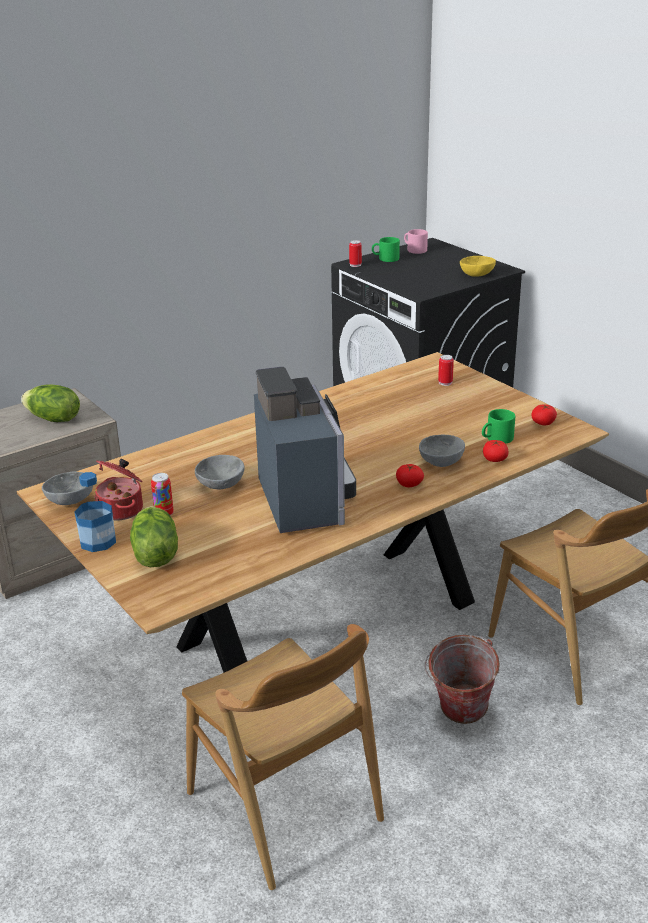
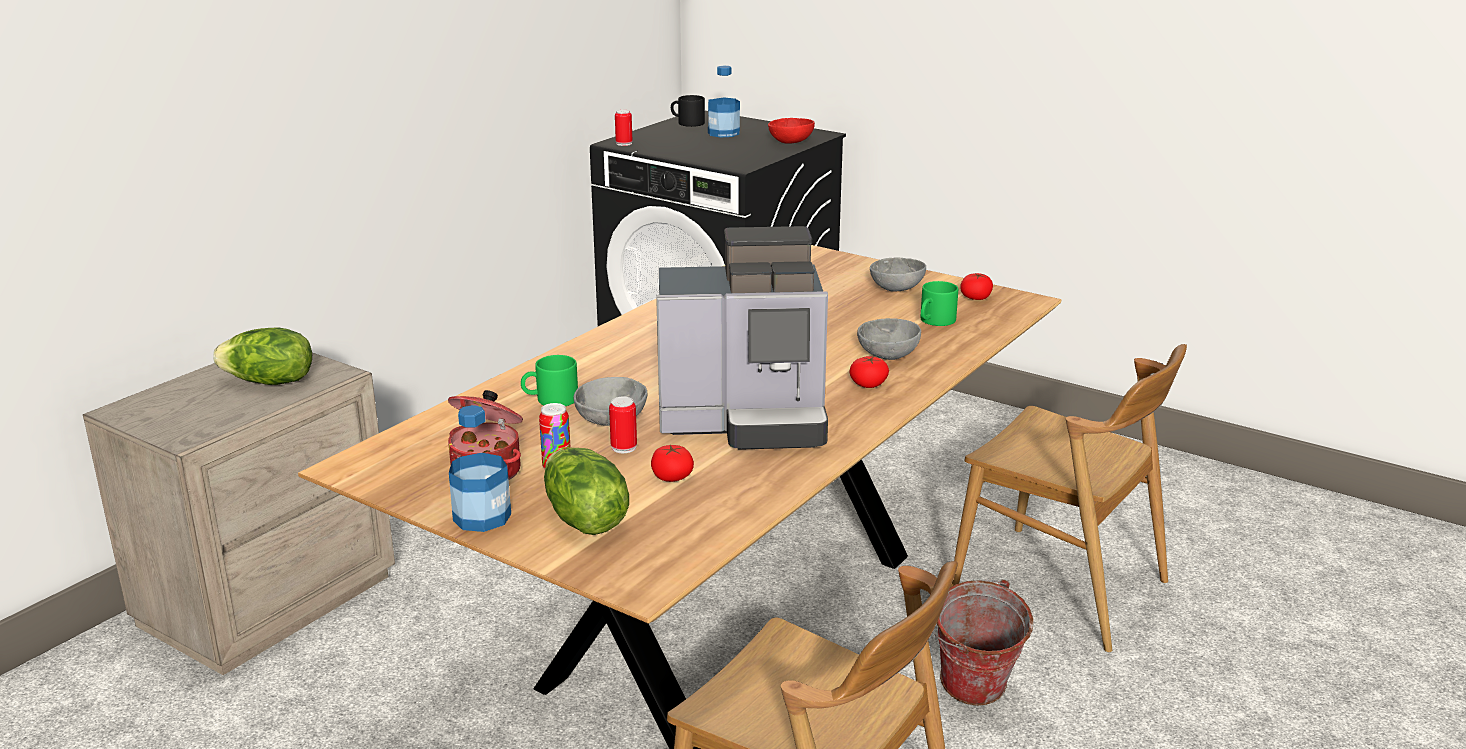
camera: 20 degrees left, 5 degrees down
(69, 500) = (394, 471): grey bowl -> grey bowl (895, 288)
(306, 500) = (747, 421): coffee machine -> coffee machine turned 120 degrees clockwise
(385, 259) = (658, 134): green mug -> green mug (550, 400)
(414, 250) = (687, 123): pink mug -> black mug
(433, 262) = (723, 133): none -> bottle
(445, 382) = (818, 269): can -> can (624, 447)
(476, 274) = (790, 141): yellow bowl -> red bowl
(494, 459) = (951, 343): tomato -> tomato (672, 476)

